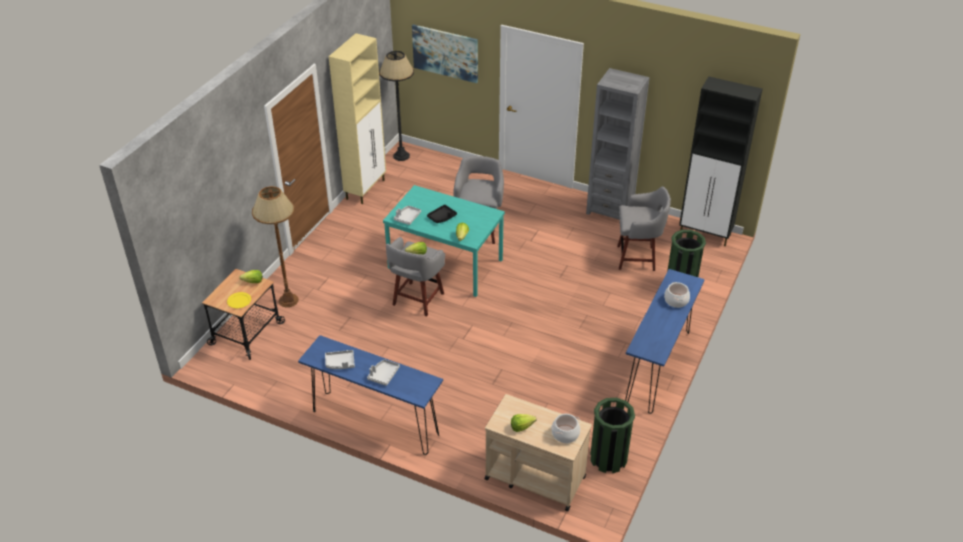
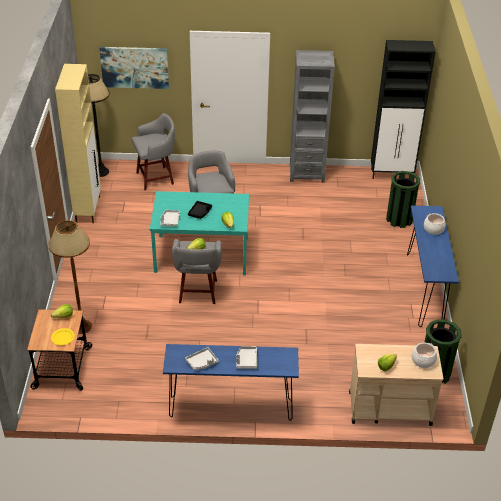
camera: 25 degrees left, 0 degrees up
(638, 258) = (353, 207): grey stool -> grey stool (156, 178)

